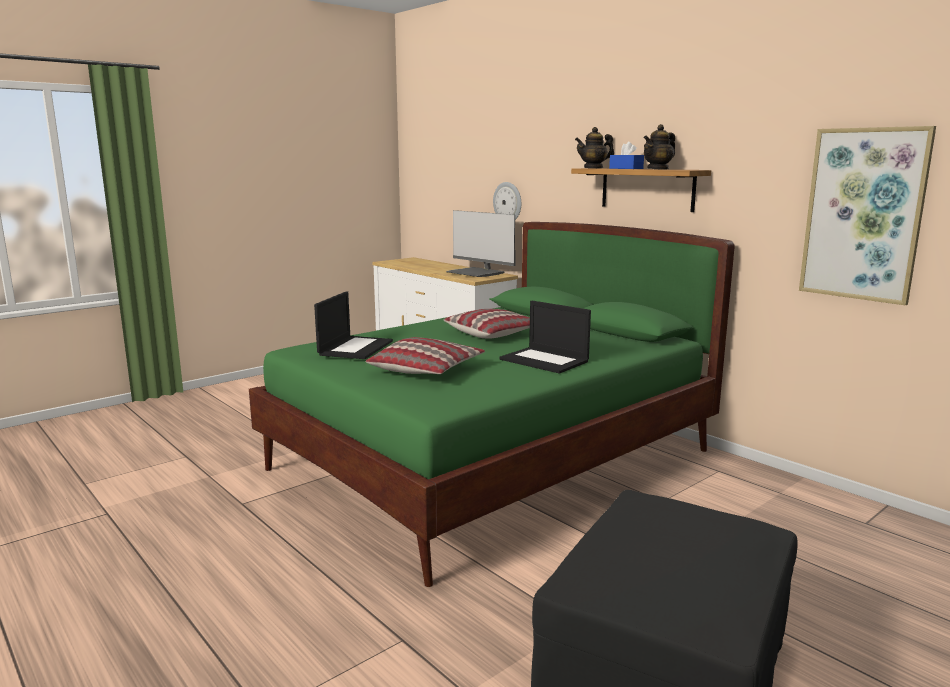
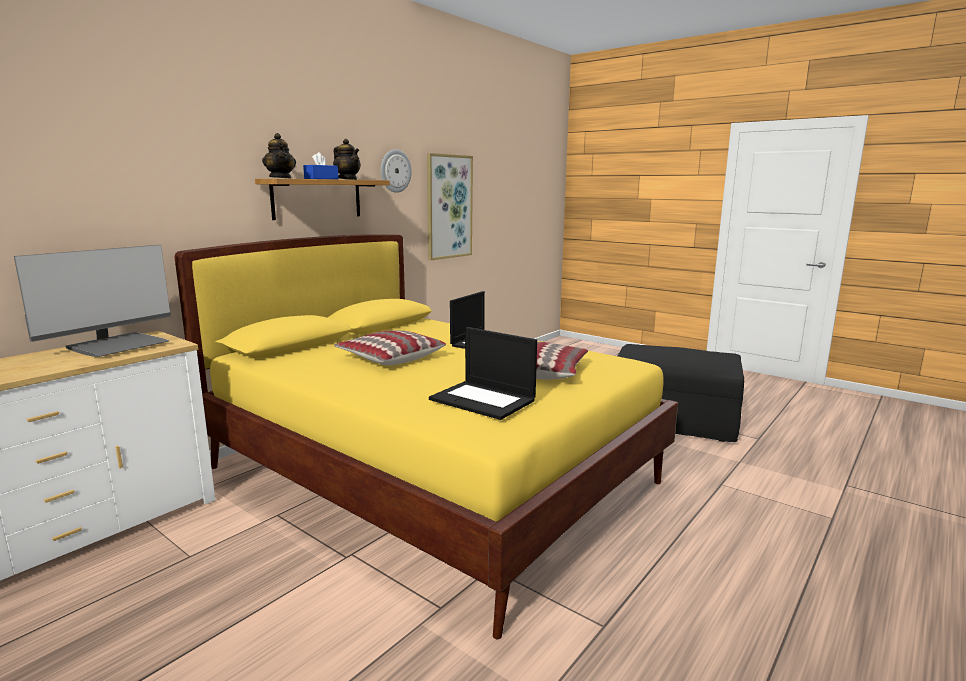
camera: 100 degrees left, 0 degrees up
(355, 348) = (484, 400): laptop -> laptop turned 150 degrees counterclockwise
(493, 460) = (432, 474): green bed -> yellow bed
(508, 202) = (108, 231): wall clock -> wall clock (395, 171)

